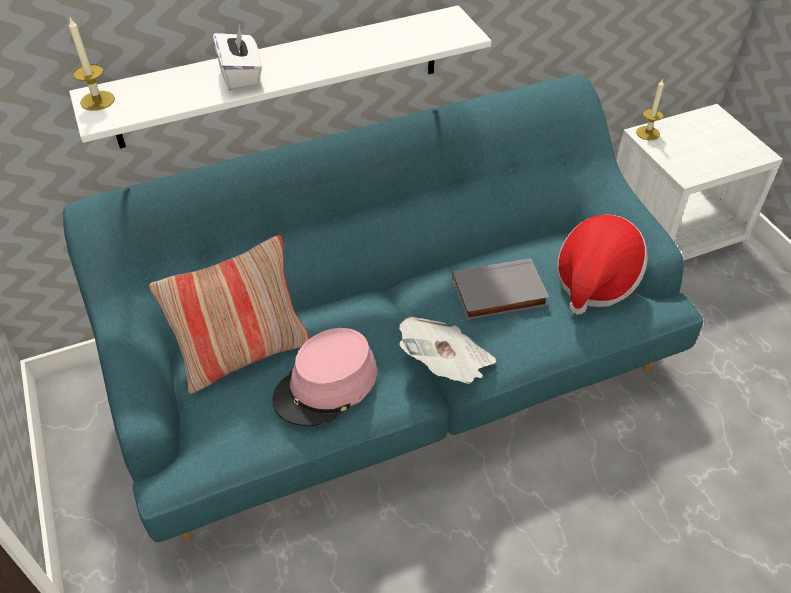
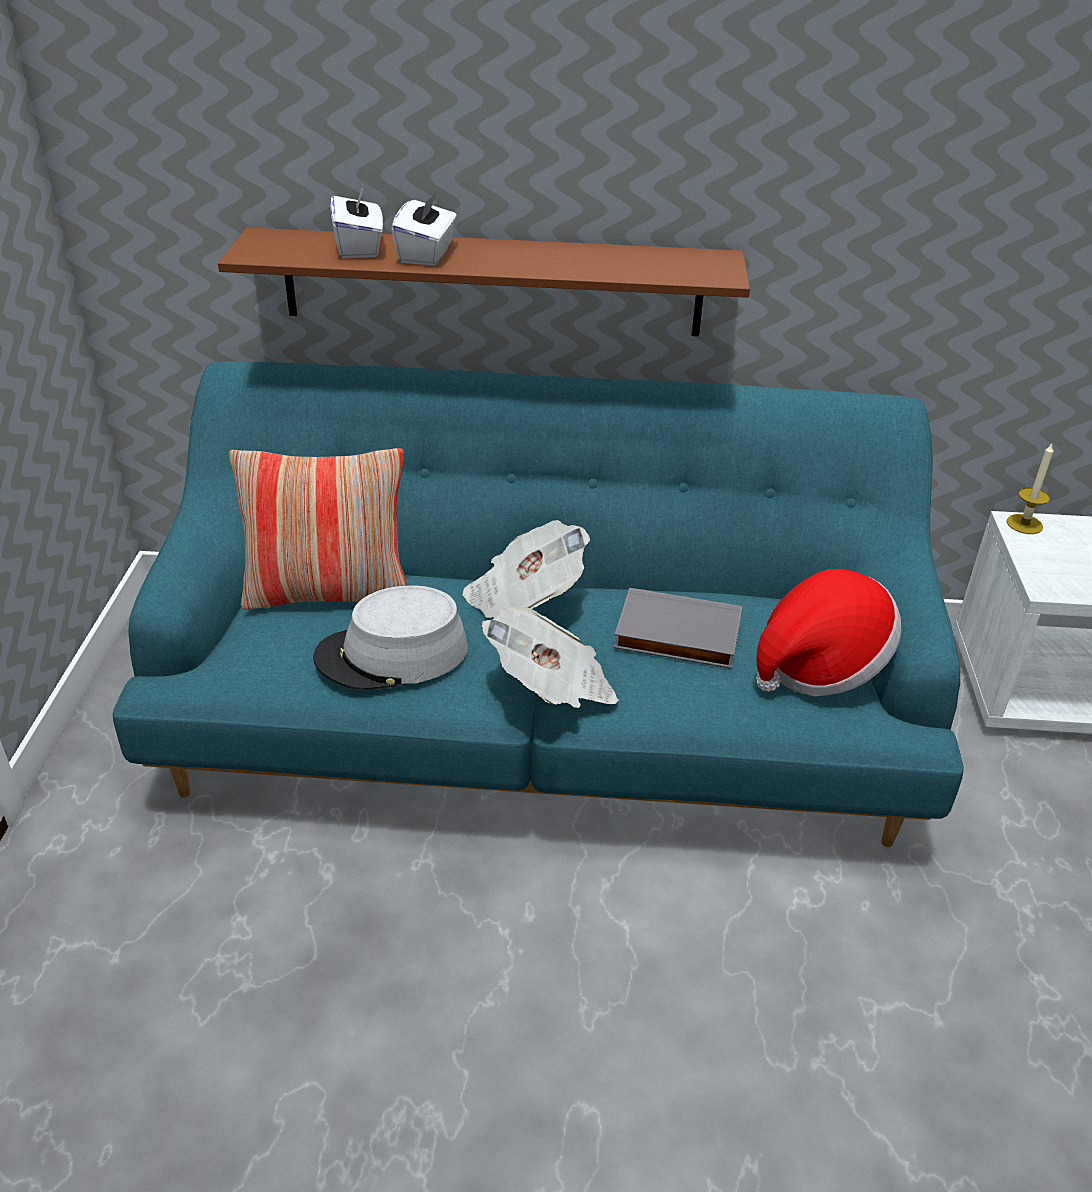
camera: 25 degrees right, 10 degrees down
(97, 100) = (263, 240): candle -> none
(183, 85) = (359, 247): none -> white tissue box
(280, 77) = (492, 282): white shelf -> brown shelf
(326, 386) = (392, 654): pink hat -> grey hat
(382, 303) = (524, 597): none -> newspaper

